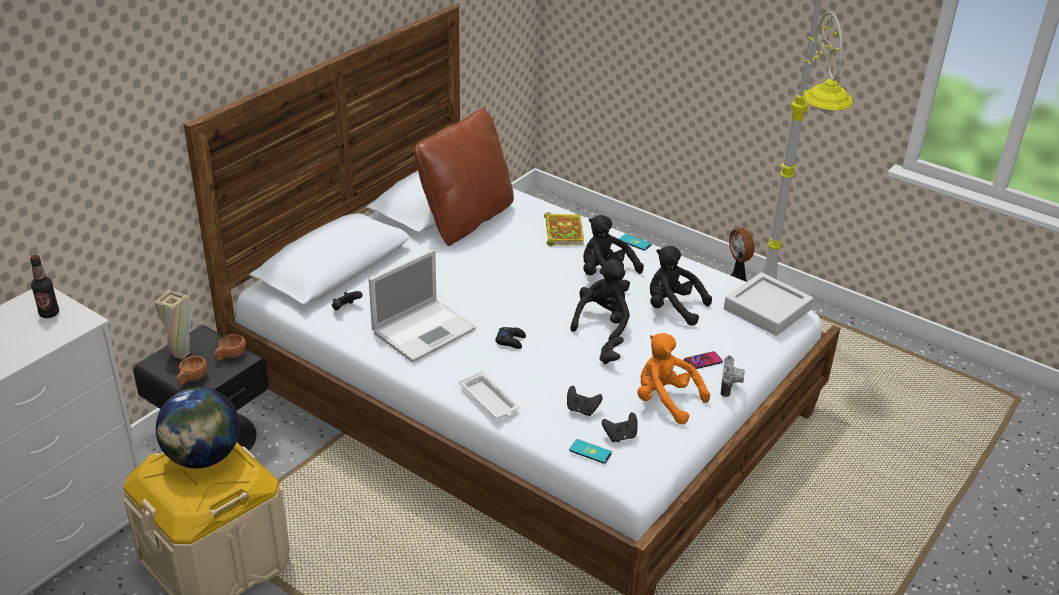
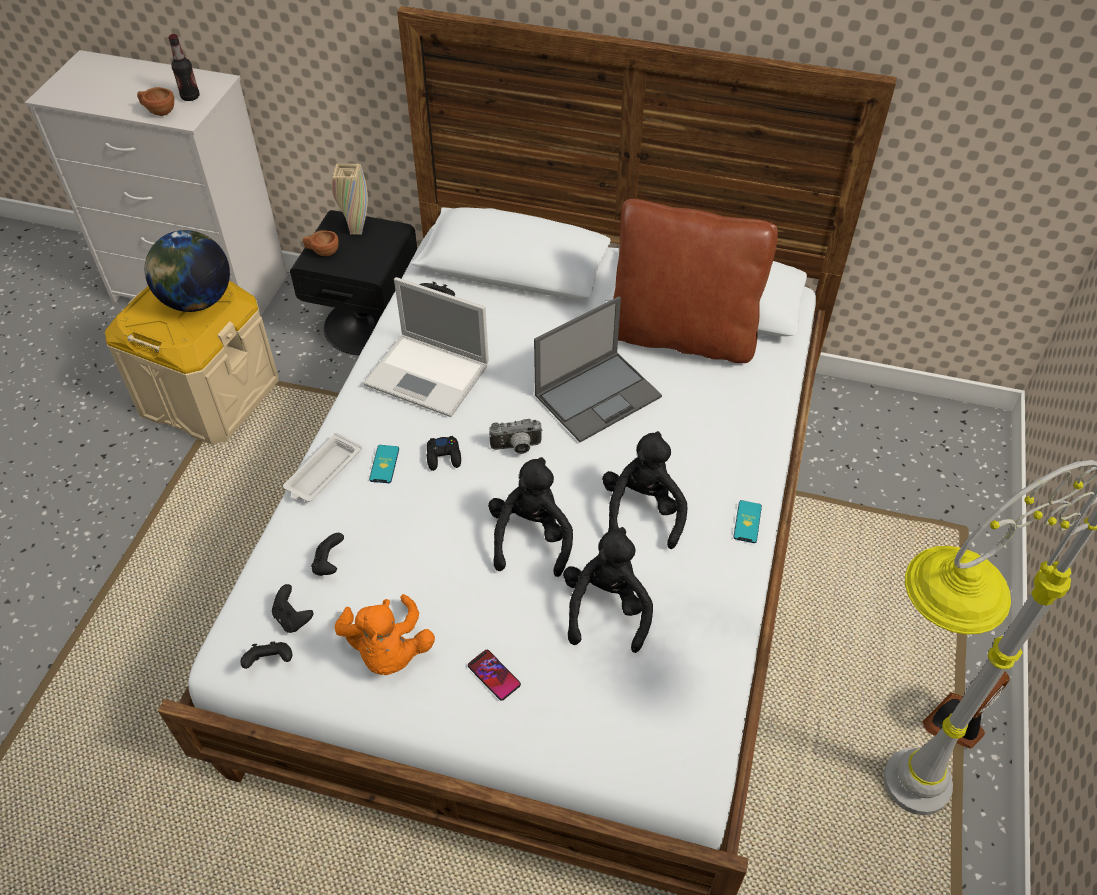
camera: 70 degrees right, 15 degrees up
(230, 356) = (368, 262): brown cup -> brown cup (158, 111)
(497, 265) = (598, 395): none -> laptop
(563, 232) = (720, 436): book -> none
(590, 452) = (256, 595): phone -> phone (384, 464)
(602, 322) = (531, 537): black plush toy -> black plush toy turned 90 degrees counterclockwise
(610, 359) = (448, 566): black game controller -> black game controller (270, 661)
(665, 400) = (388, 651): orange plush toy -> orange plush toy turned 150 degrees clockwise
(731, 385) = (454, 724): camera -> camera (516, 448)
(767, 309) = (668, 734): grey tray -> none

